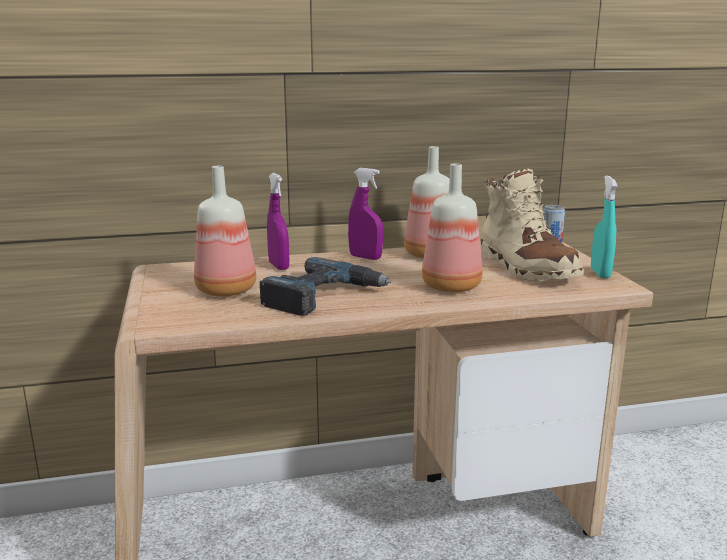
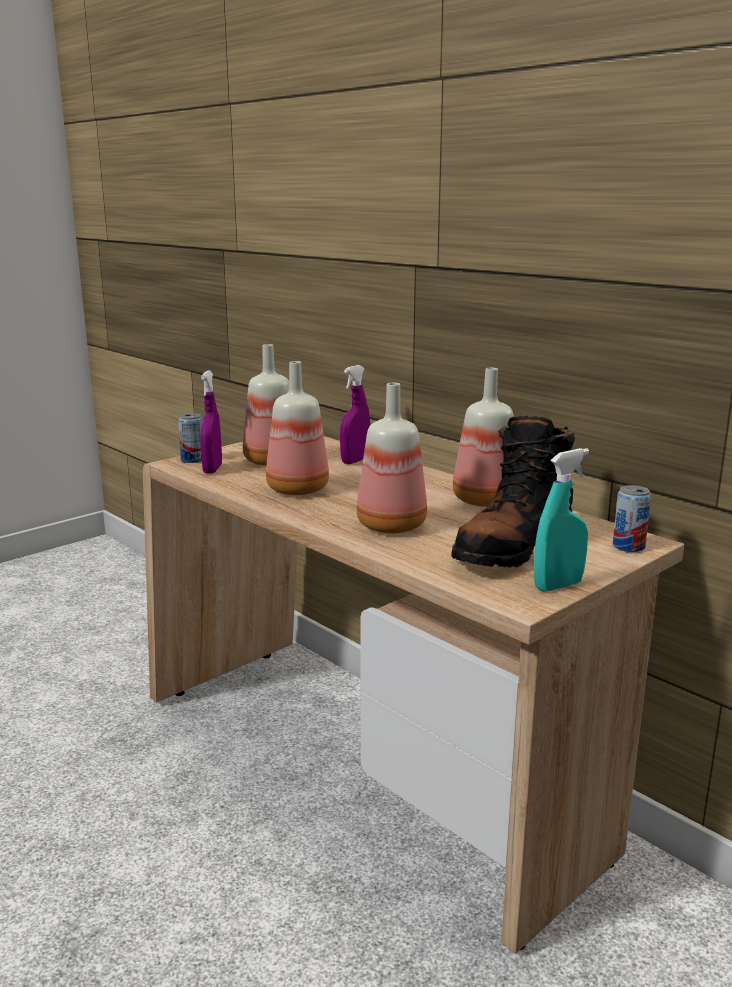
camera: 60 degrees right, 0 degrees up
(160, 317) = (193, 459): none -> can
(323, 297) = (296, 489): power drill -> bottle
(365, 257) = (430, 480): purple spray bottle -> purple spray bottle (212, 469)
(525, 267) = (513, 546): beige boot -> black boot

